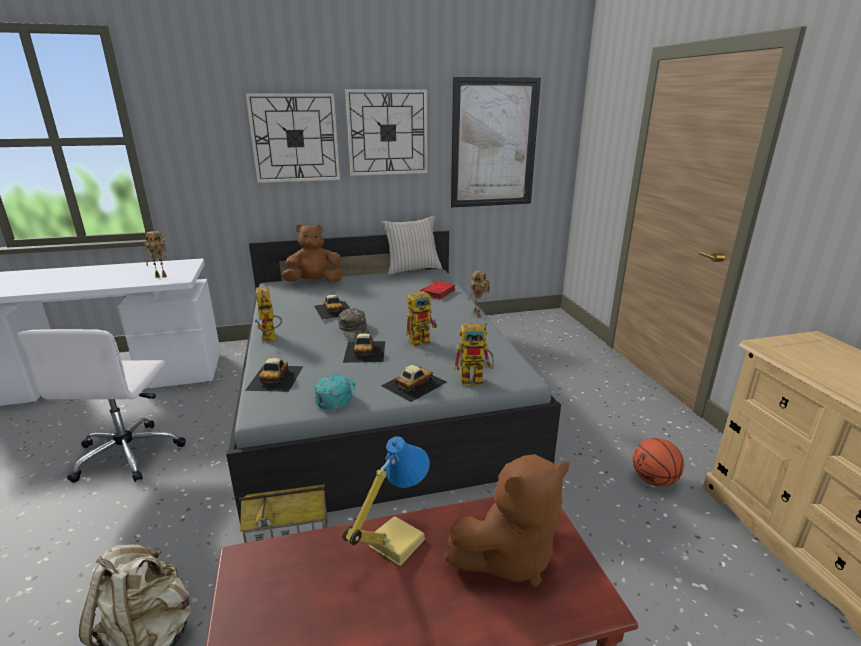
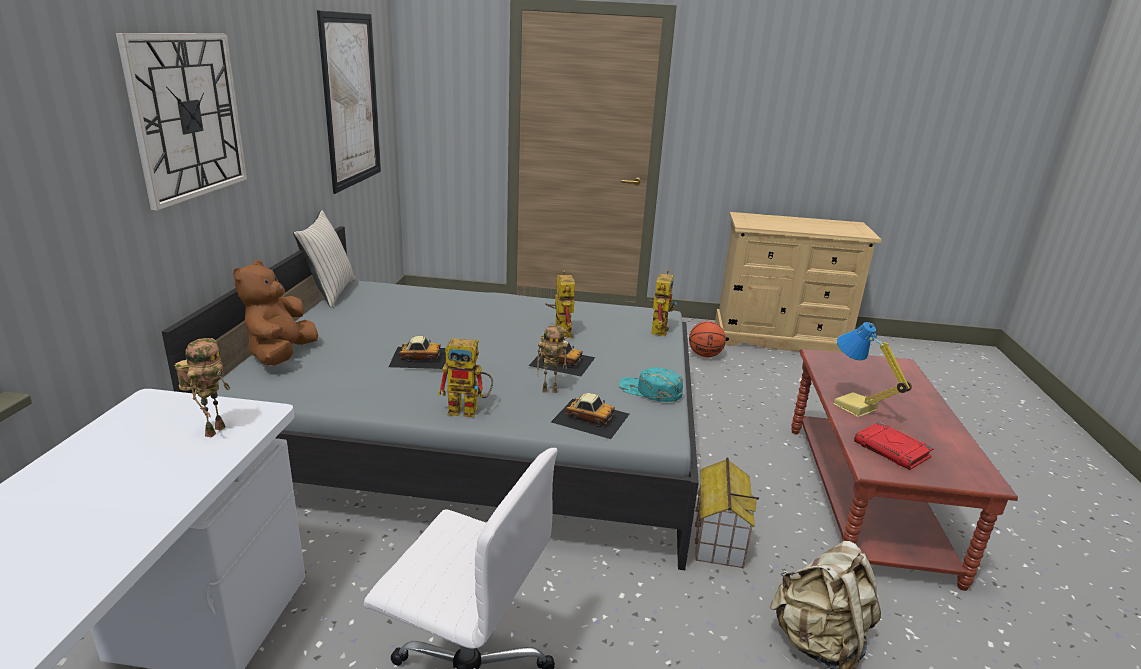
camera: 70 degrees left, 0 degrees up
(354, 329) = (496, 356): green cap -> none
(387, 132) = (276, 95): wall clock -> none
(413, 383) = (649, 354): toy car -> none
(438, 292) = (434, 298): red book -> red book (892, 450)
(478, 314) = (519, 296): toy robot -> toy robot (550, 390)
(509, 555) = (867, 375): brown plush toy -> none

